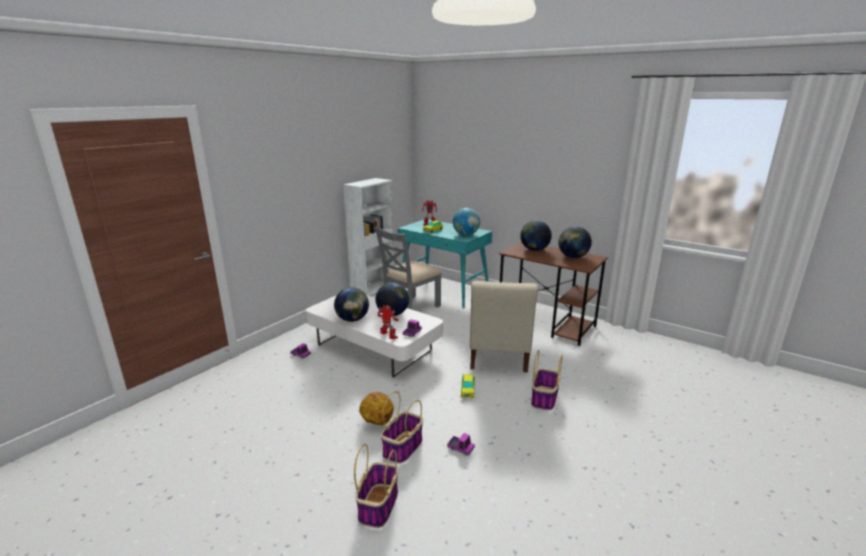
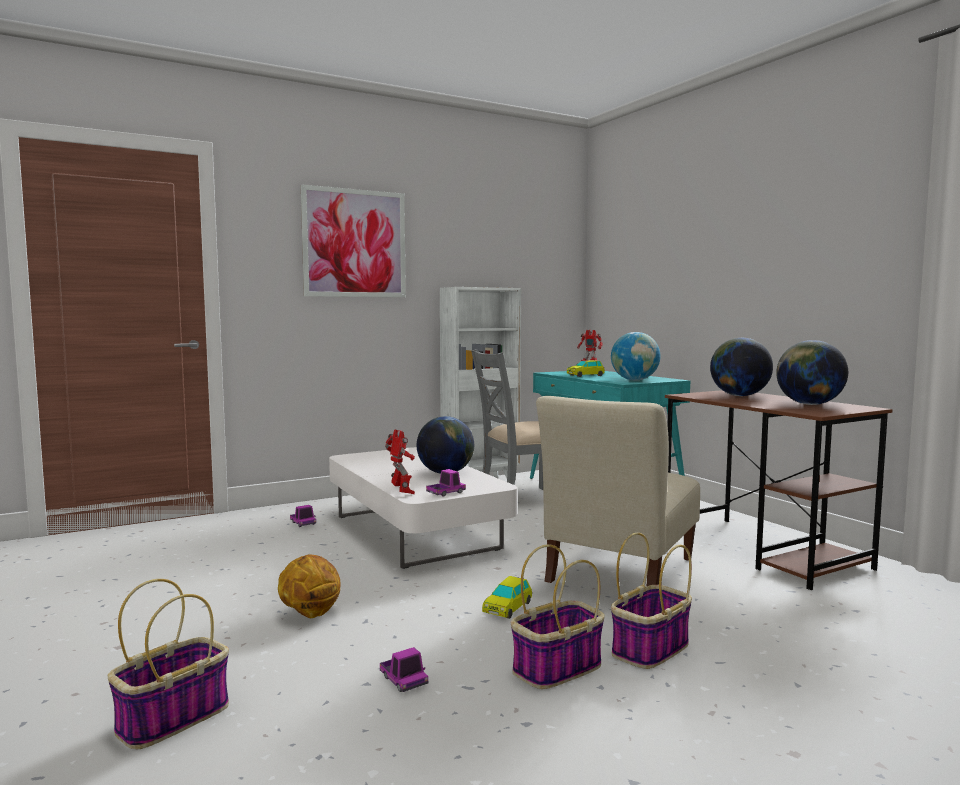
camera: 25 degrees right, 15 degrees down
(293, 164) = (354, 243): none -> picture
(352, 319) = (378, 471): globe -> none
(402, 448) = (307, 655): basket -> basket (557, 669)

